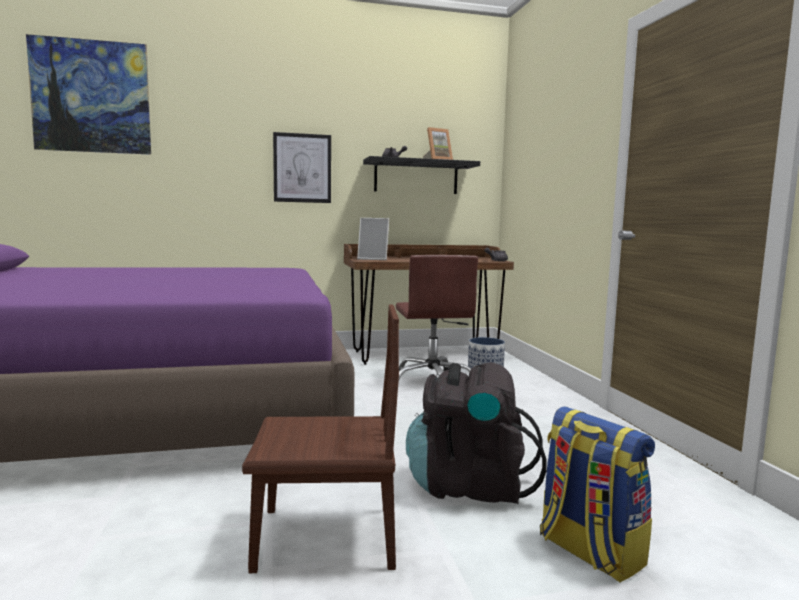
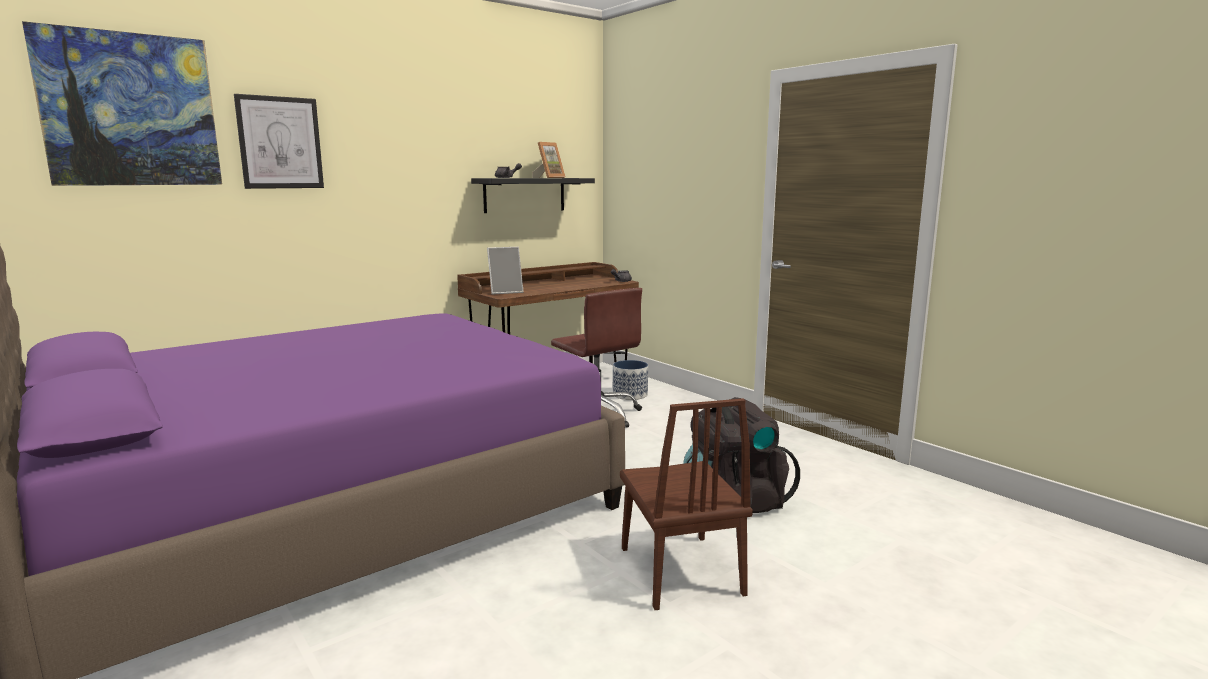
camera: 25 degrees left, 5 degrees up
(302, 168) = (407, 191): picture -> picture (280, 143)
(325, 537) = (680, 570): brown chair -> brown chair turned 105 degrees clockwise
(588, 552) = (854, 530): backpack -> none

